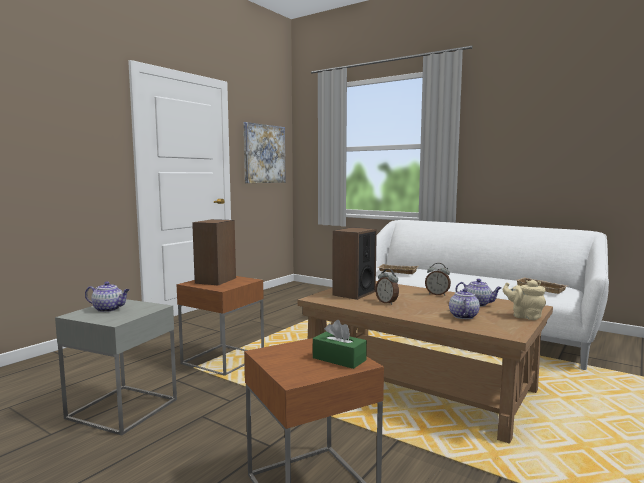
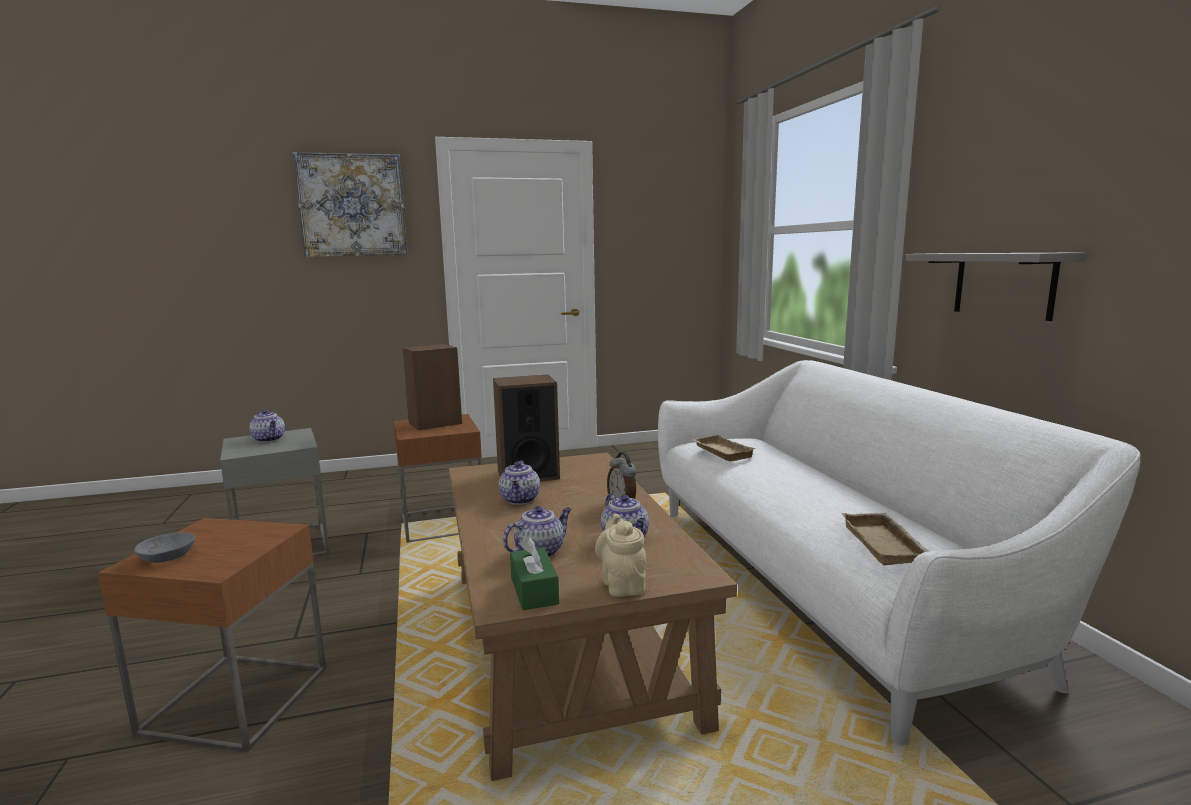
camera: 40 degrees right, 5 degrees up
(264, 154) = (663, 241): picture -> picture (352, 205)
(305, 370) = (167, 558): none -> grey bowl
(339, 359) = (221, 557): green tissue box -> green tissue box (534, 590)
(387, 302) = (520, 500): alarm clock -> teapot
(512, 174) = (1003, 284): none -> grey shelf

